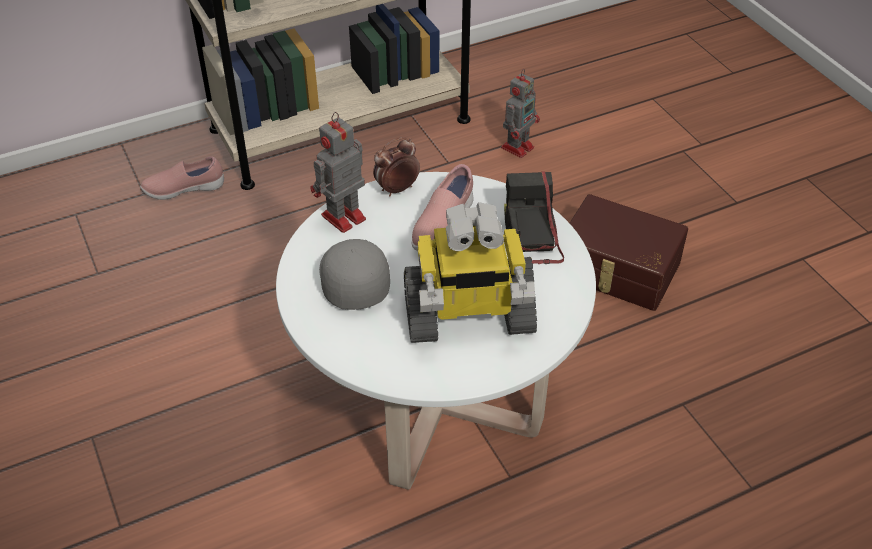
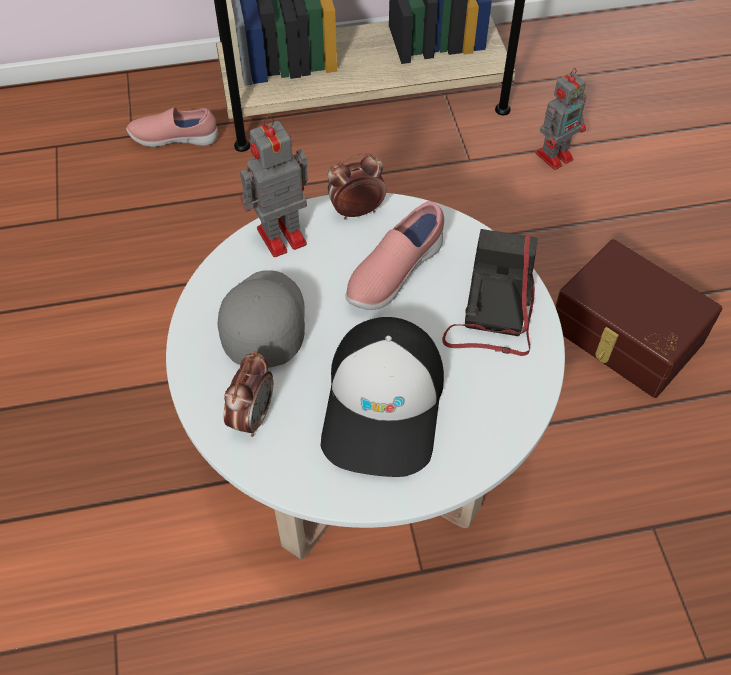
camera: 15 degrees right, 10 degrees up
(368, 344) = (252, 416): none -> alarm clock
(468, 316) = (384, 405): toy robot -> cap

